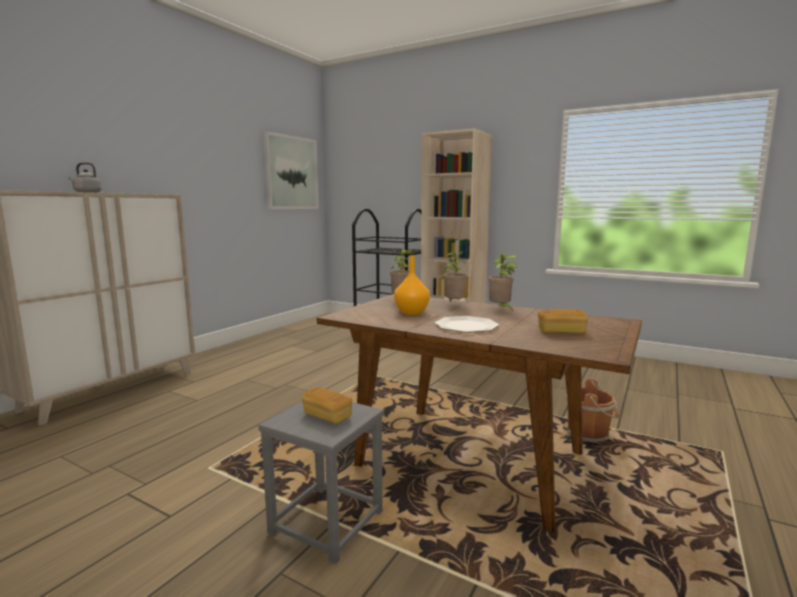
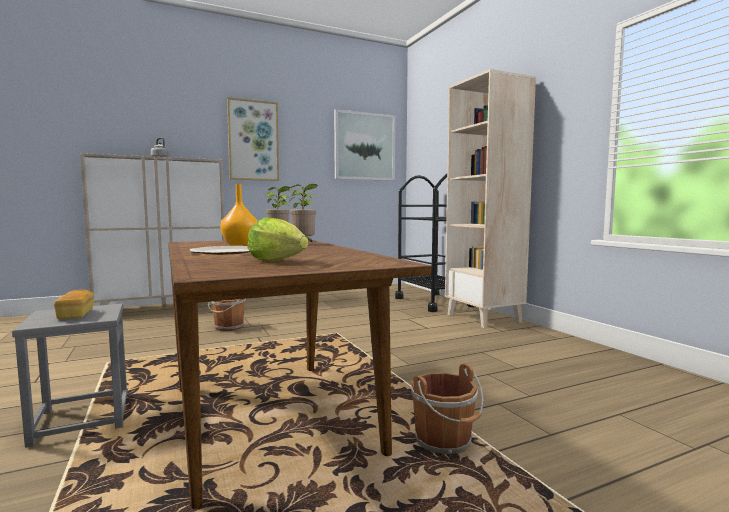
camera: 35 degrees right, 5 degrees down
(186, 165) = (253, 140): none -> picture
(255, 394) = (228, 327): none -> brown bucket
(500, 309) = (324, 248): potted plant -> none
(561, 332) = (277, 261): bread -> lettuce

